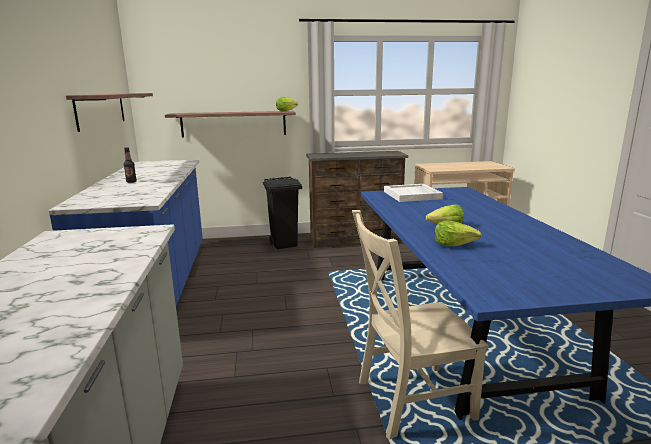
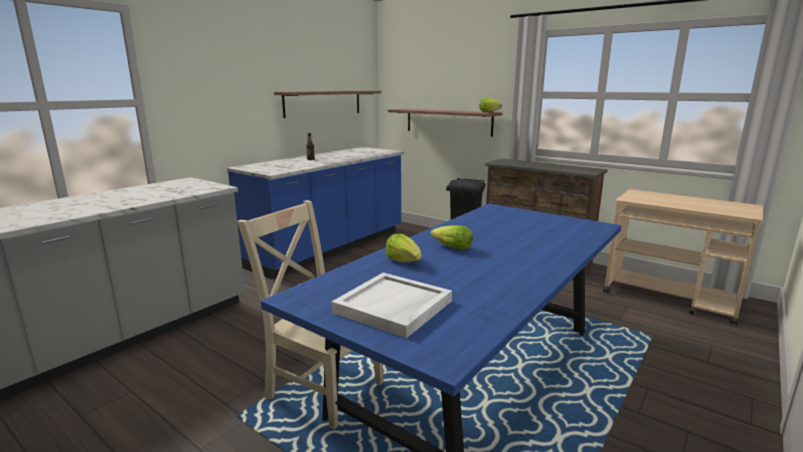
camera: 45 degrees right, 0 degrees up
(412, 195) = (523, 217): white tray -> white tray (393, 307)

